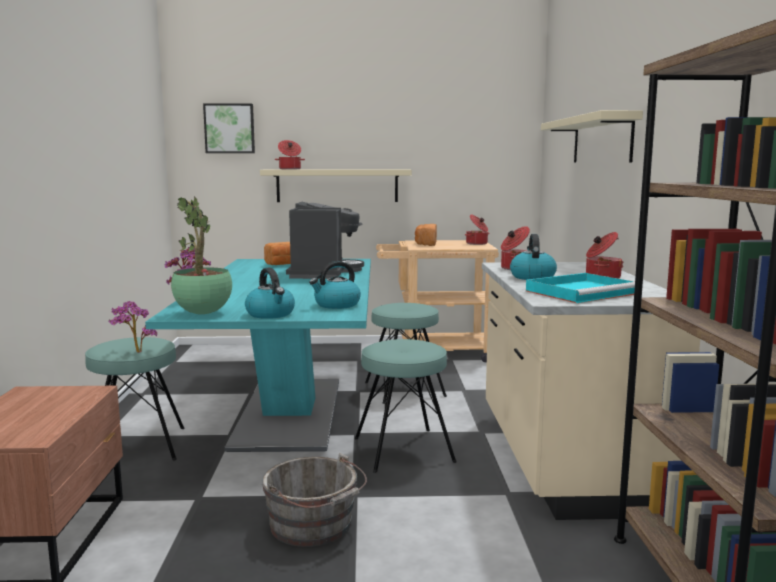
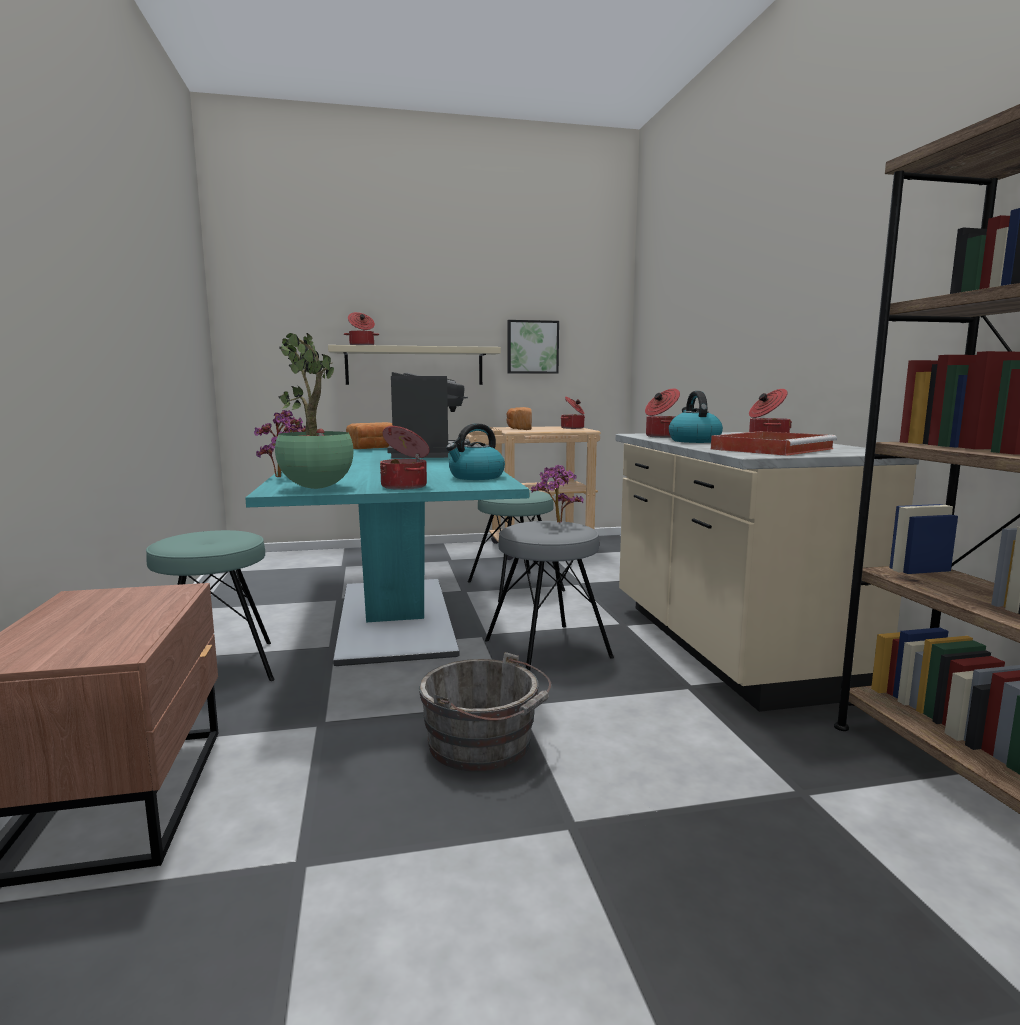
camera: 10 degrees left, 0 degrees up
(134, 353) = (216, 546): potted plant -> potted plant (556, 523)
(229, 128) = (288, 298): picture -> picture (532, 347)
(271, 314) = (405, 486): kettle -> cooking pot
(403, 450) = (547, 649): turquoise stool -> grey stool
(582, 292) = (772, 449): turquoise tray -> red tray
(601, 140) = (730, 302): beige shelf -> none

